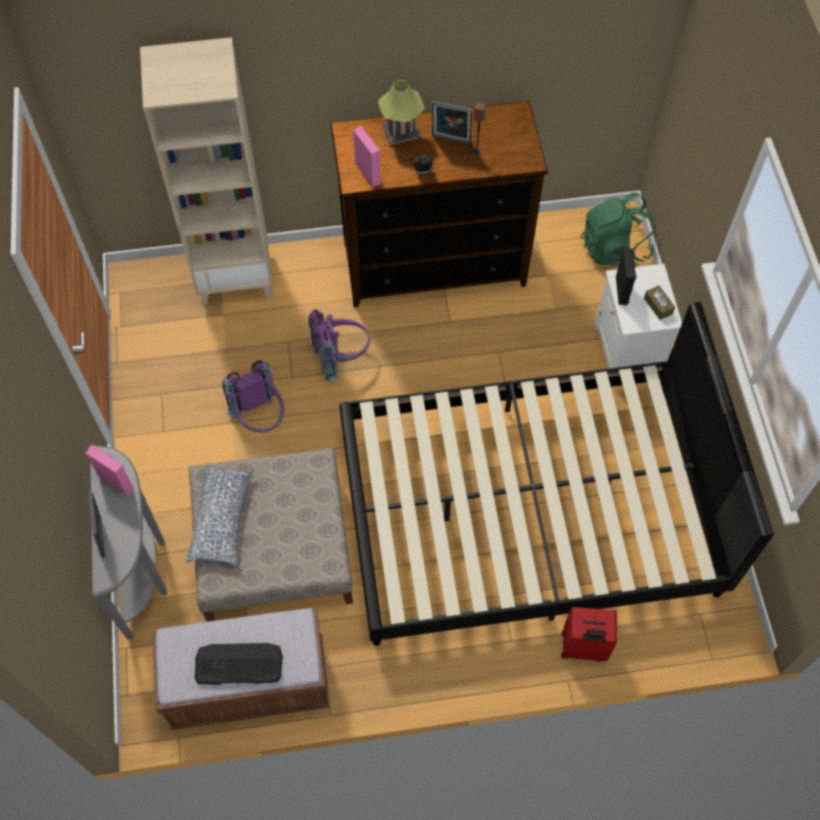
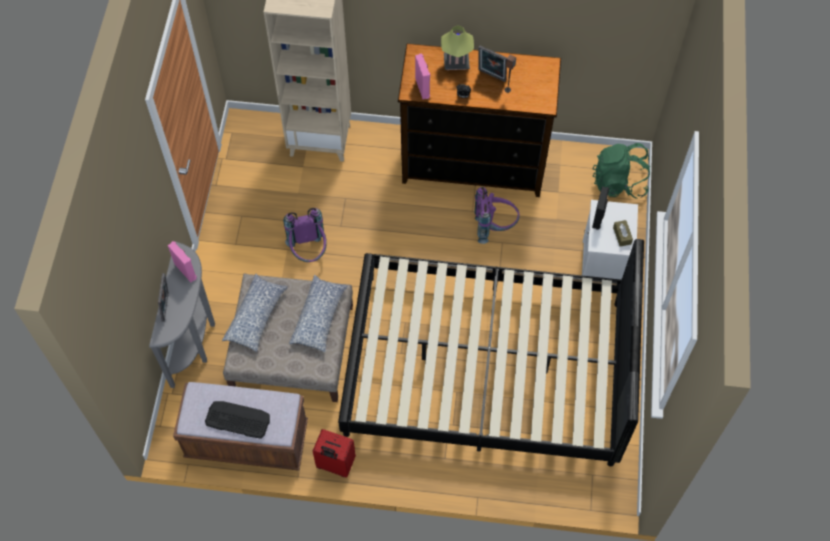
camera: 15 degrees right, 0 degrees up
(306, 499) = (319, 317): none -> pillow
(342, 357) = (382, 219): purple backpack -> purple backpack (494, 226)
(583, 648) = (496, 477): red suitcase -> red suitcase (335, 464)

